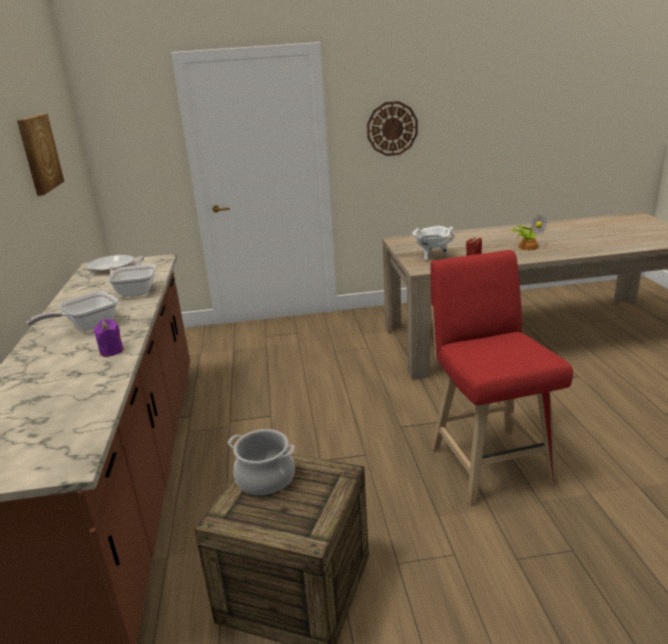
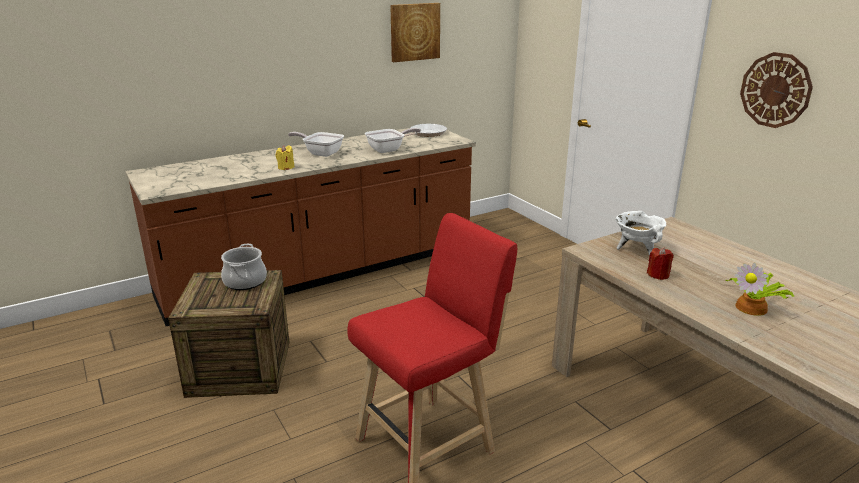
camera: 65 degrees right, 0 degrees up
(111, 351) = (286, 167): purple candle -> yellow candle

